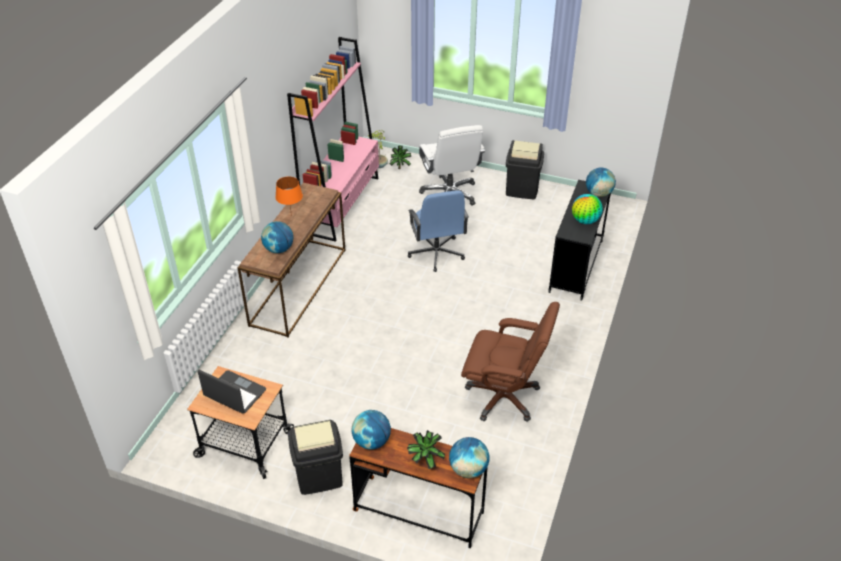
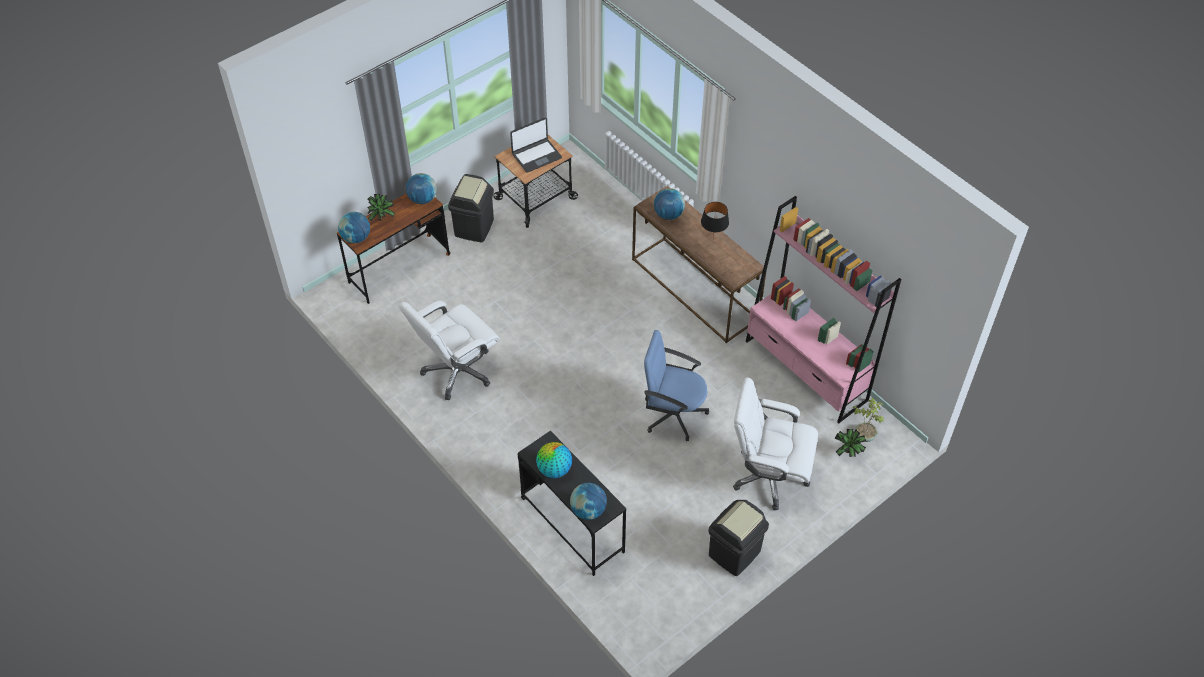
camera: 120 degrees right, 10 degrees up
(291, 215) = (713, 238): orange table lamp -> black table lamp
(504, 396) = (457, 371): brown office chair -> white office chair

